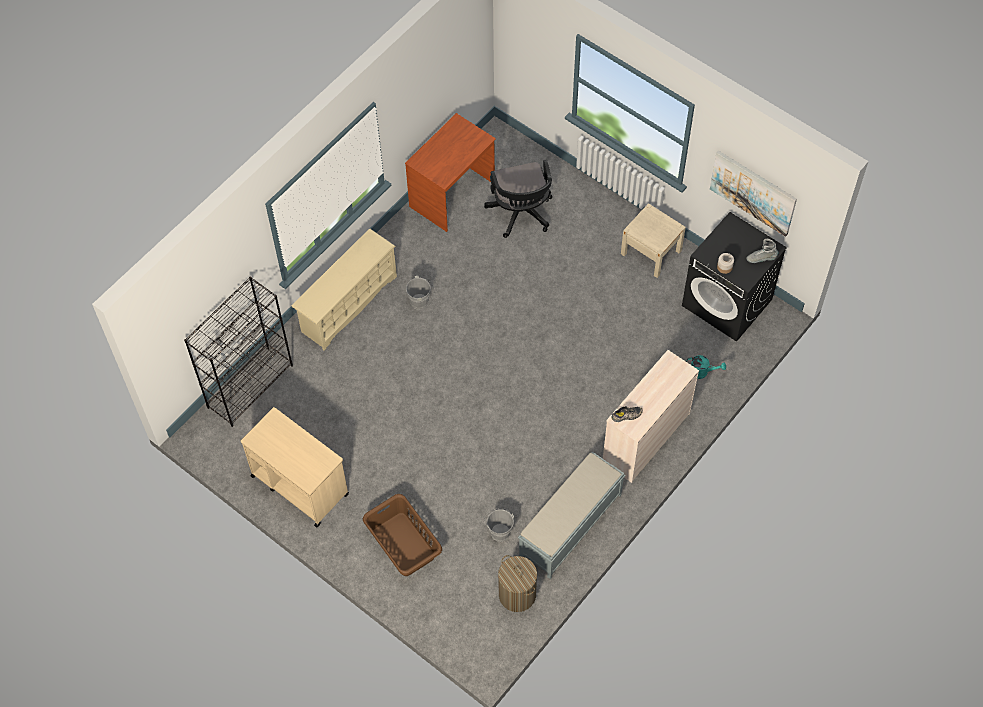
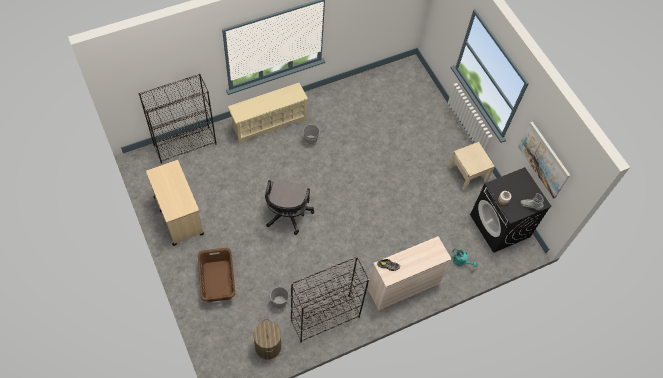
camera: 20 degrees right, 0 degrees up
(452, 195) = (365, 88): brown desk -> none
(521, 214) = (400, 116): black office chair -> black office chair (287, 215)
(570, 526) = (325, 319): grey bench -> black bookcase

